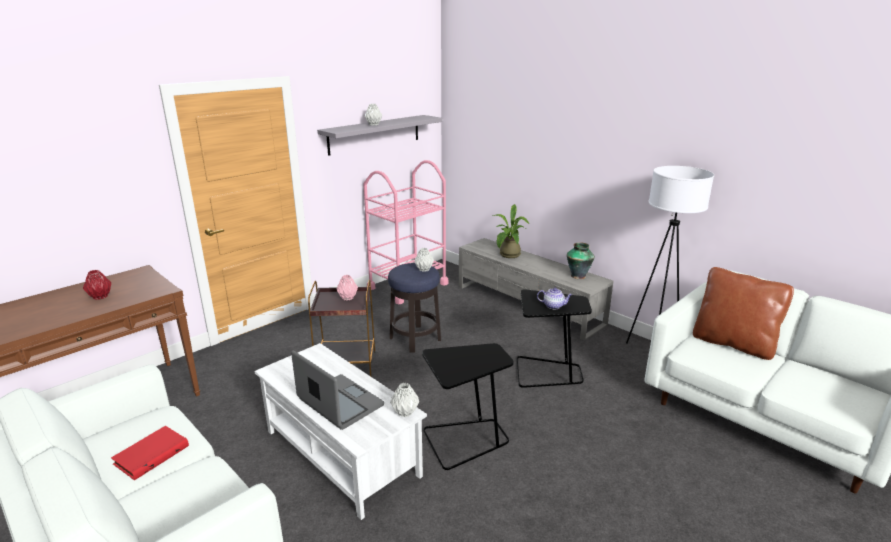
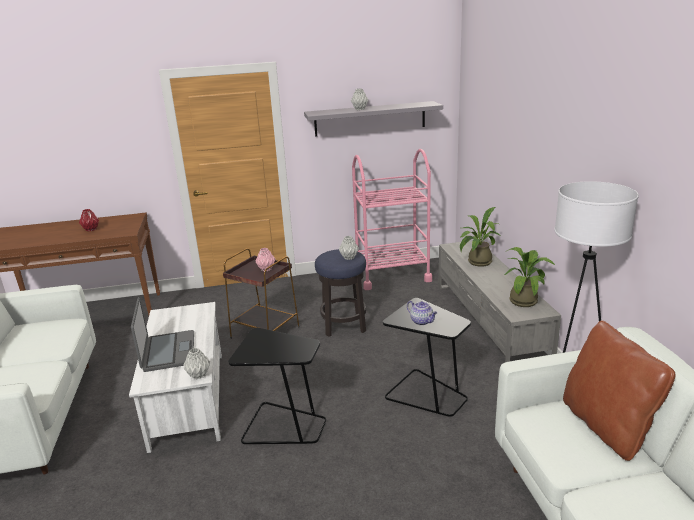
camera: 35 degrees right, 0 degrees up
(151, 454) = (35, 346): red book -> none
(578, 276) = (525, 300): vase -> potted plant

